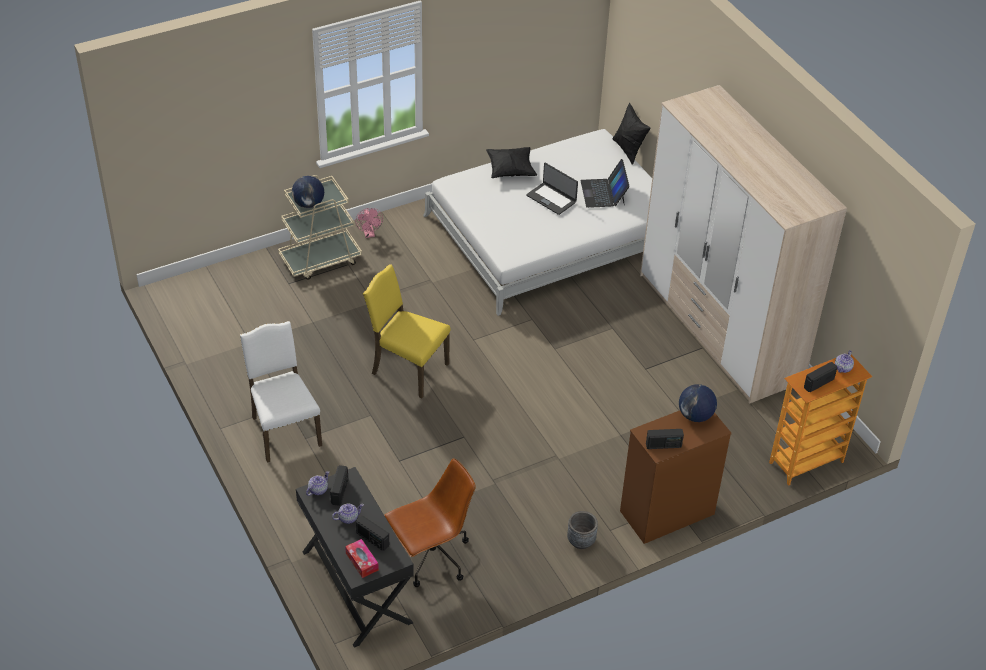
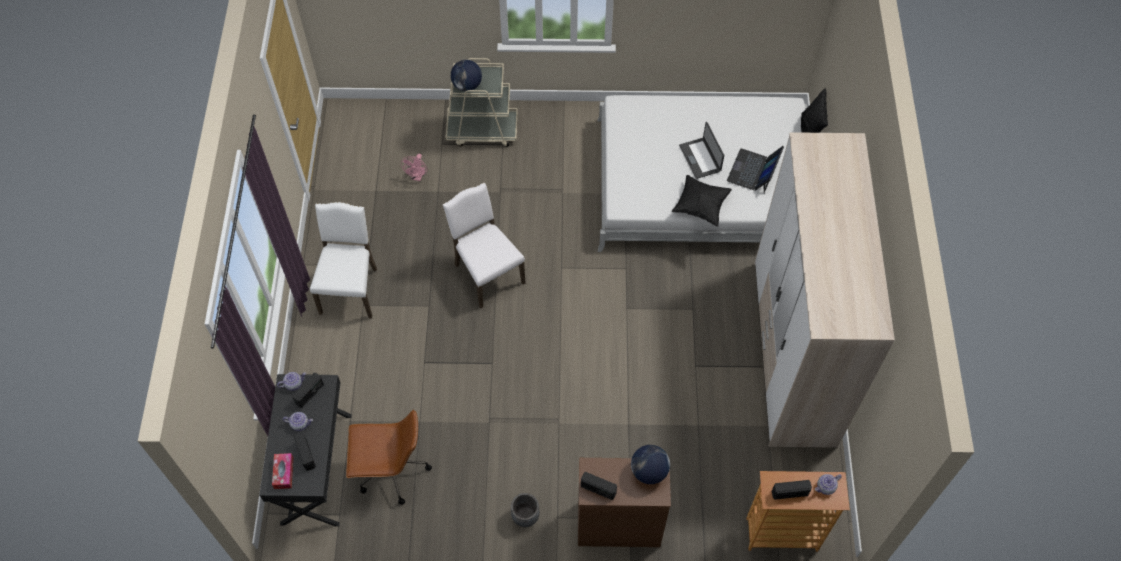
camera: 30 degrees right, 15 degrees up
(369, 234) = (539, 120): pink fan -> pink fan (417, 176)
(407, 369) = (487, 273): yellow chair -> white chair
(510, 170) = (682, 112): black pillow -> black pillow (700, 206)

